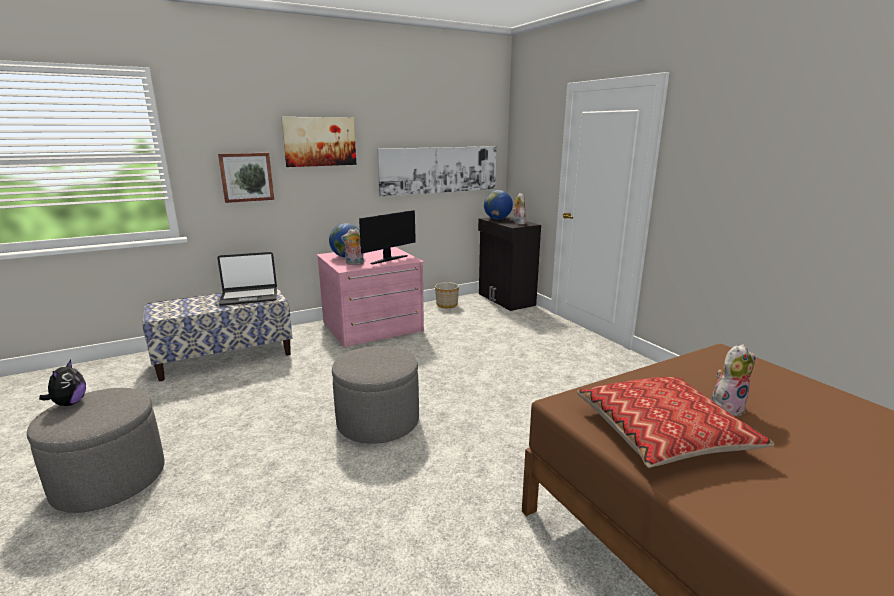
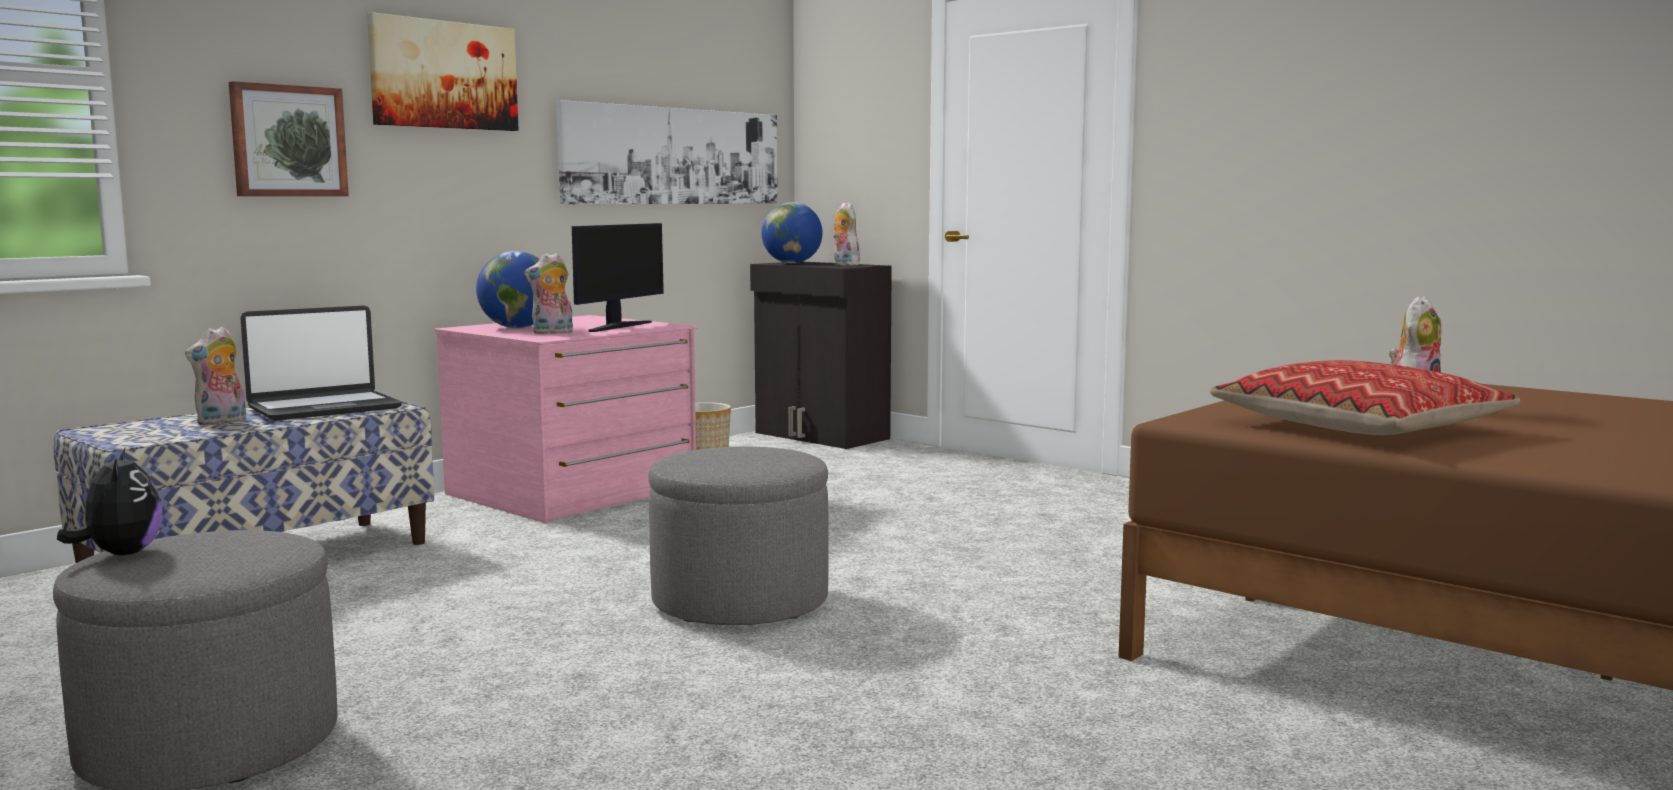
camera: 20 degrees left, 10 degrees down
(203, 304) = (222, 422): none -> plush toy

